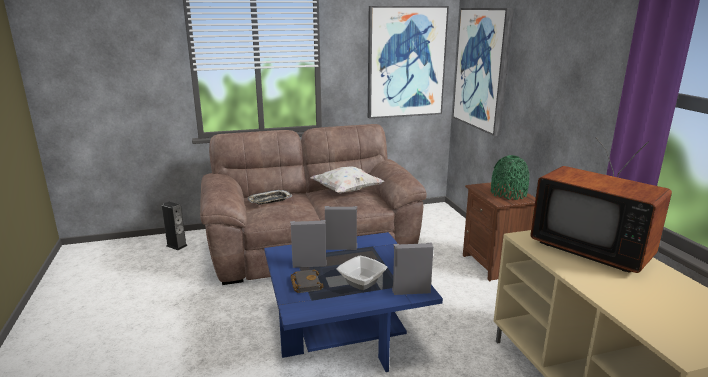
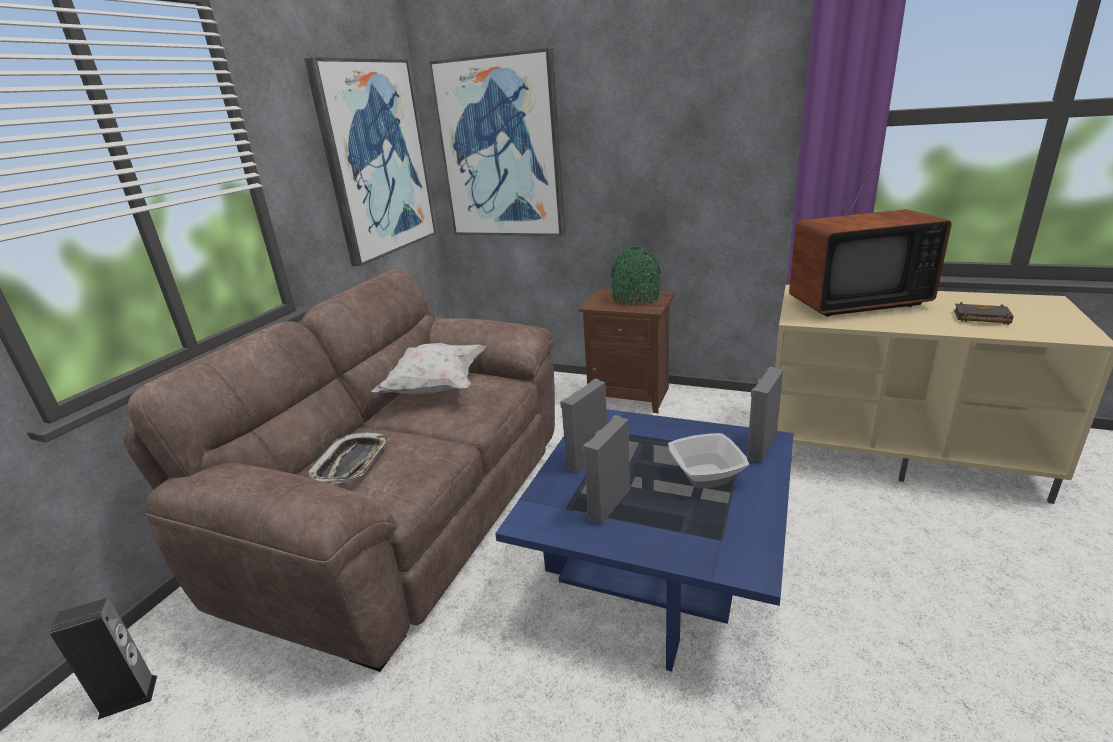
camera: 50 degrees left, 5 degrees up
(305, 283) = (665, 528): black book -> black book (980, 318)

